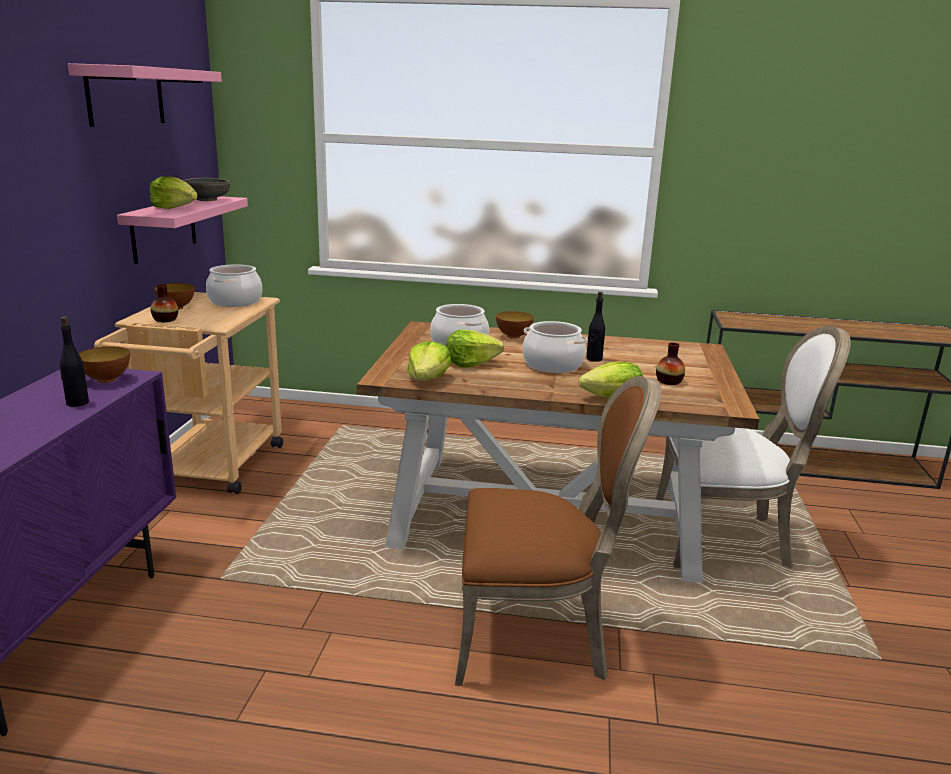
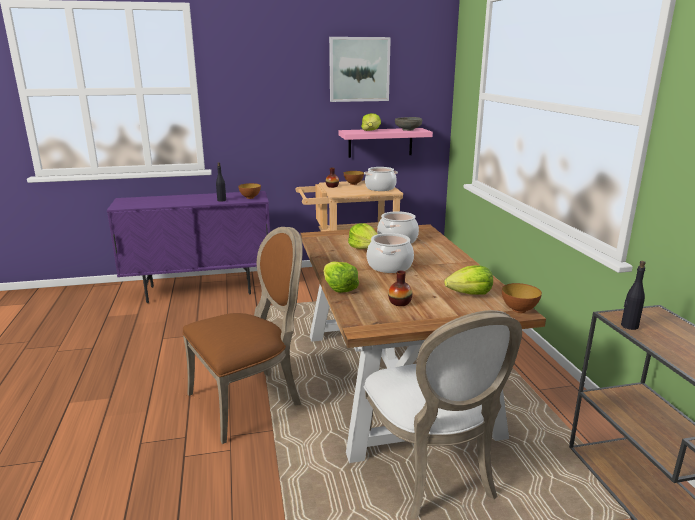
camera: 70 degrees right, 0 degrees up
(125, 96) = (359, 69): pink shelf -> picture
(428, 379) = (322, 243): lettuce -> lettuce (470, 294)
(513, 336) = (438, 249): bowl -> bowl (519, 310)
(536, 636) = (250, 400): brown chair -> brown chair turned 105 degrees counterclockwise
(594, 359) = (421, 276): black bottle -> black bottle (629, 326)

